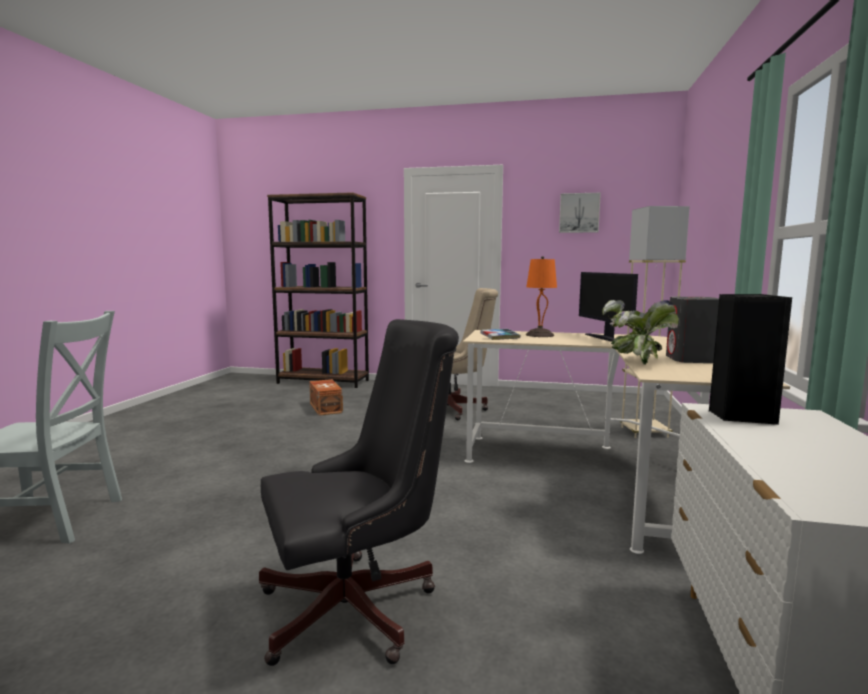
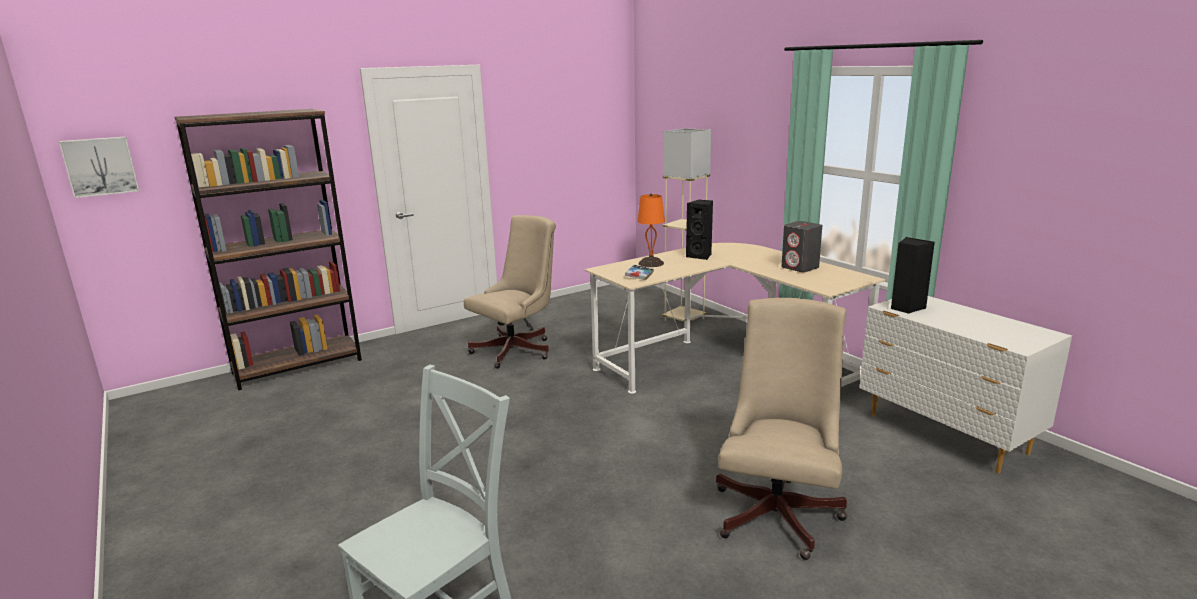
camera: 45 degrees left, 10 degrees up
(326, 407) = (391, 395): brown storage box -> none
(359, 607) = (778, 510): black office chair -> beige office chair
(579, 213) = (557, 116): picture -> picture (100, 166)
(605, 338) = (700, 256): monitor -> black speaker
(635, 362) = (787, 280): potted plant -> none

